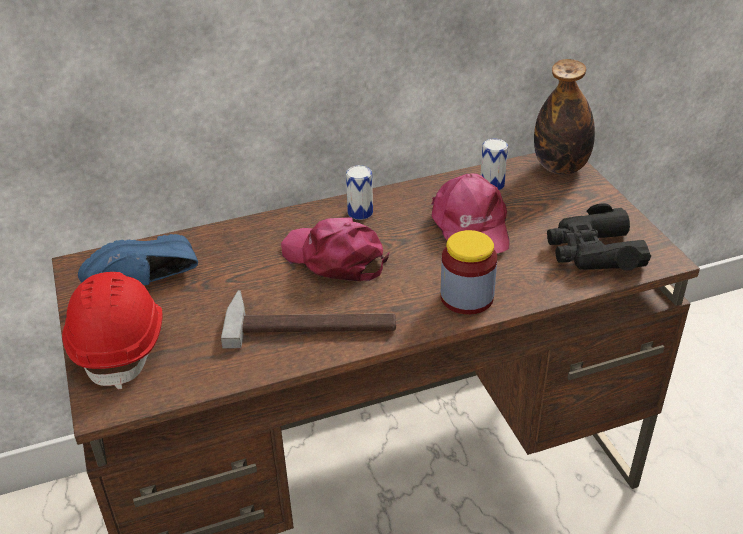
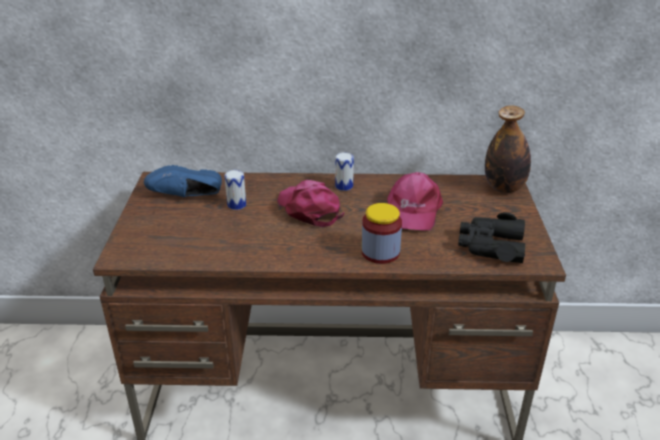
camera: 20 degrees right, 5 degrees down
(120, 344) = (149, 226): red hard hat -> none
(311, 322) = (269, 242): hammer -> none
(492, 184) = (446, 188): can -> can (236, 205)

